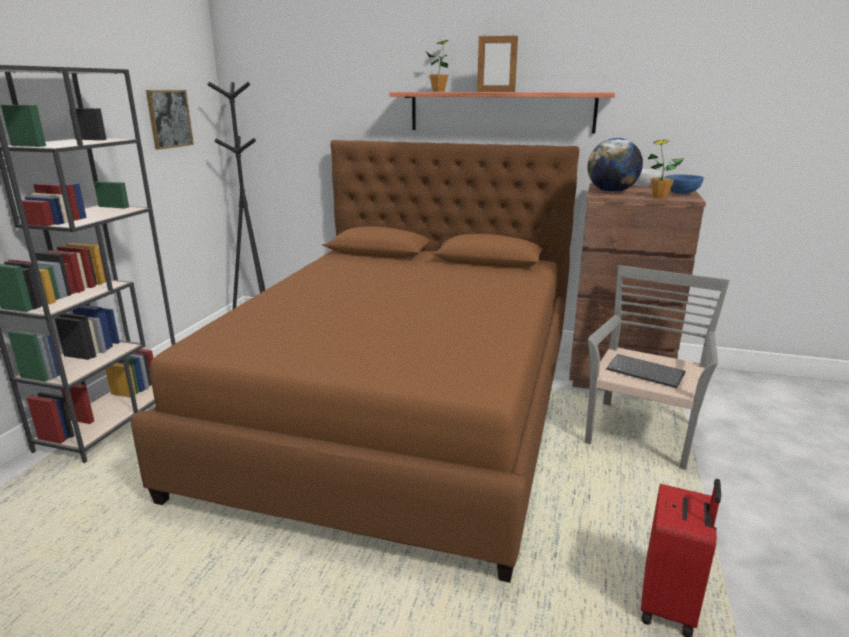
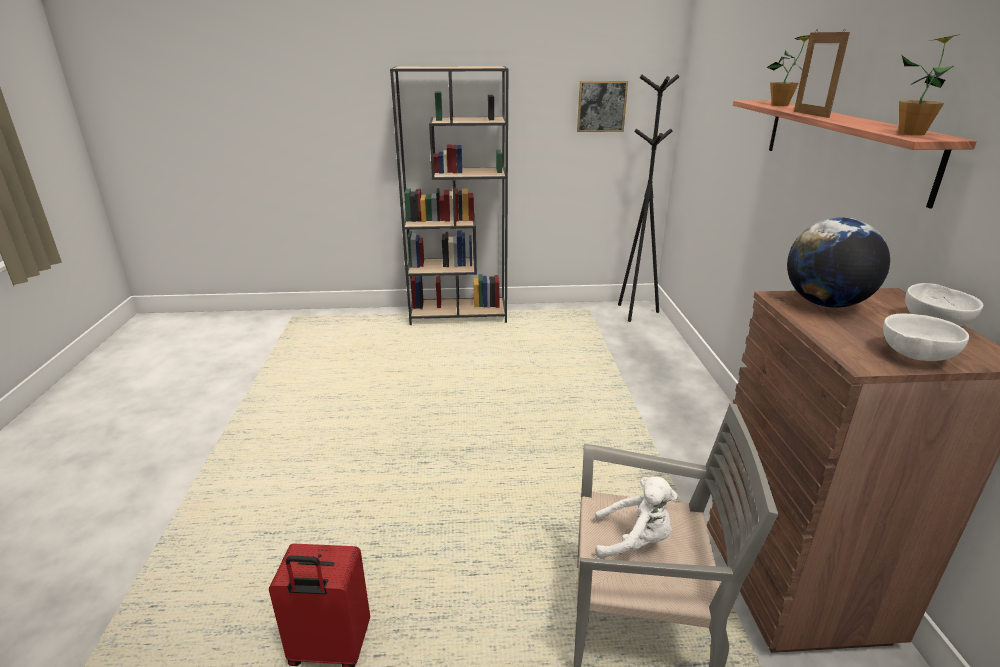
camera: 70 degrees right, 5 degrees up
(400, 411) = (551, 422): brown bed -> none
(646, 372) = (634, 541): keyboard -> white plush toy
(659, 197) = (835, 337): potted plant -> potted plant (911, 133)
(681, 193) = (914, 356): blue bowl -> white bowl

